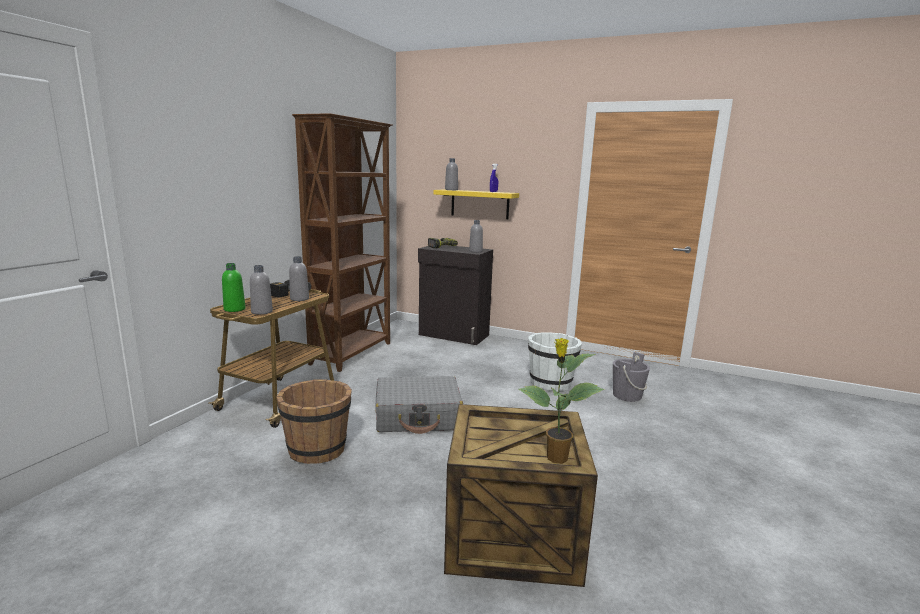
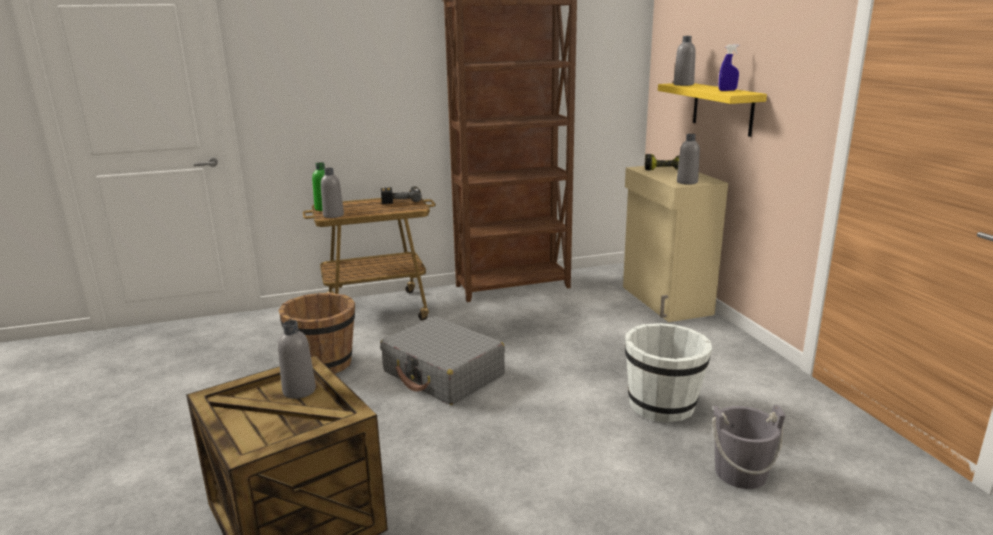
camera: 50 degrees right, 5 degrees up
(299, 299) = (392, 209): grey bottle -> grey bottle (299, 391)
(454, 335) = (665, 301): black cabinet -> beige cabinet
(555, 458) = (259, 440): potted plant -> none

